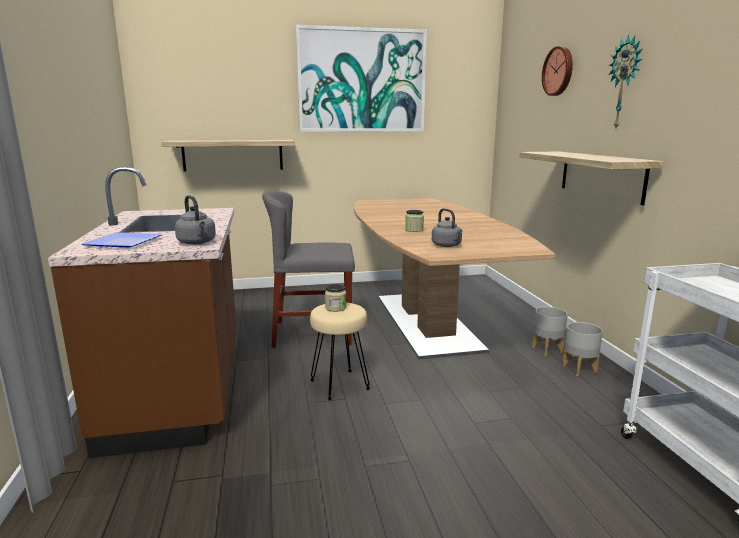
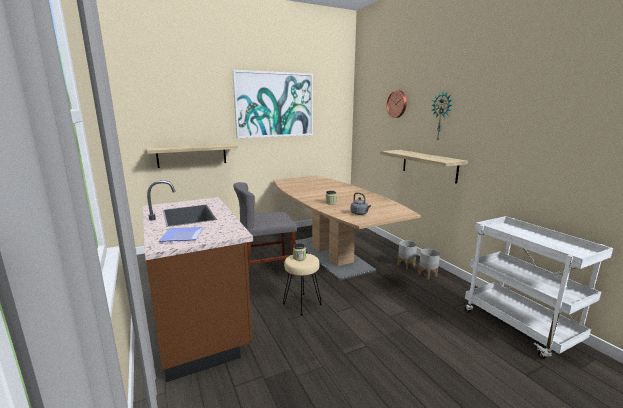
camera: 15 degrees left, 0 degrees up
(197, 243) = (232, 231): grey kettle -> none

